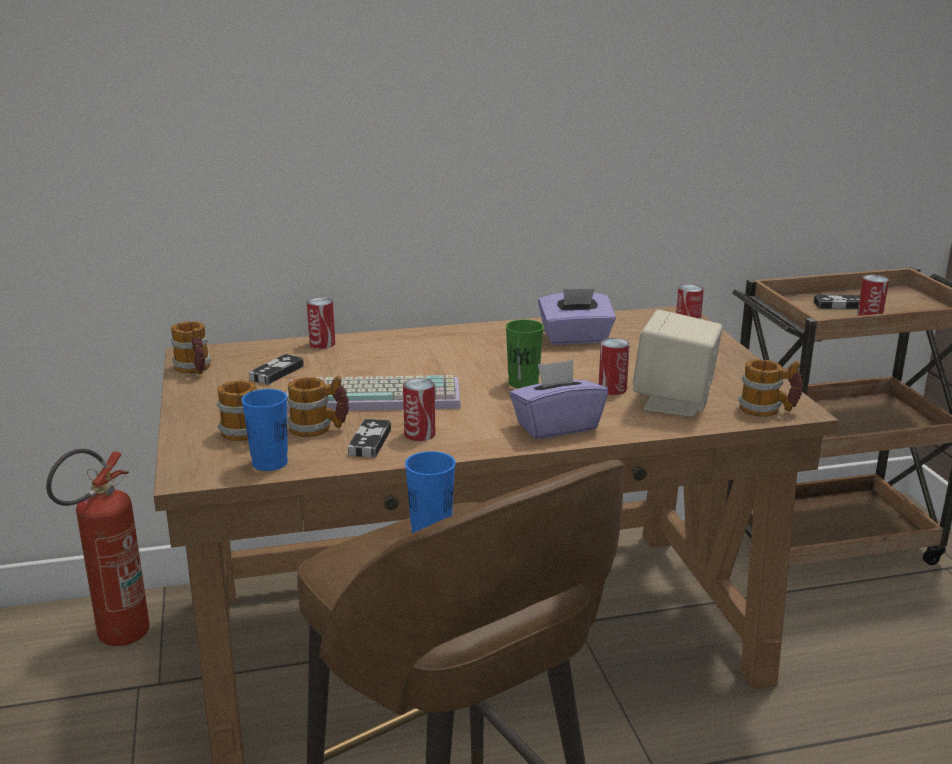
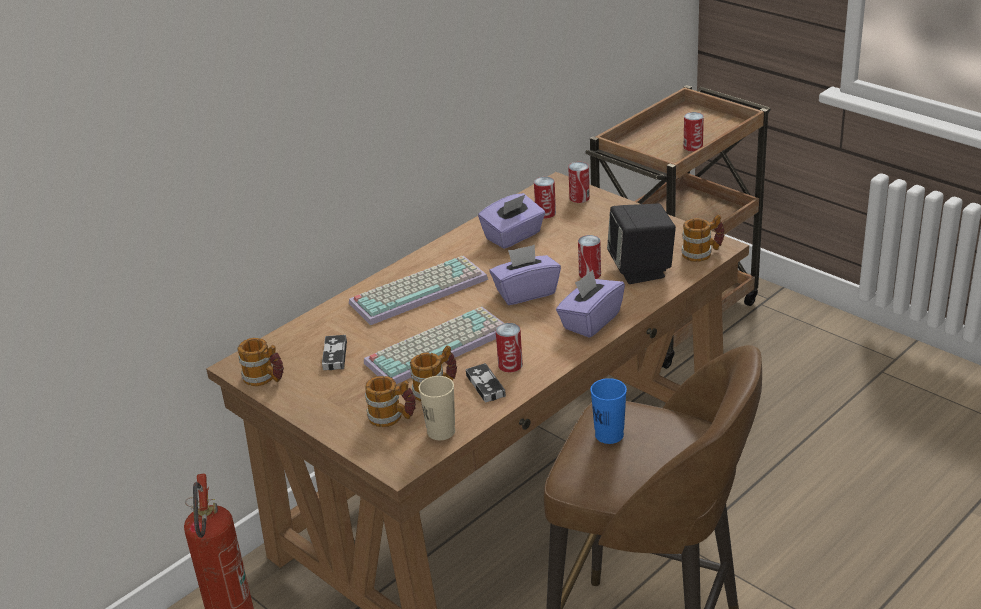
camera: 30 degrees left, 10 degrees up
(270, 463) = (441, 431): blue cup -> beige cup
(322, 344) = (331, 314): can -> can (545, 213)
(425, 350) = (419, 290): none -> keyboard
(523, 383) = (525, 292): green cup -> purple tissue box
(674, 403) = (641, 270): beige speaker -> black speaker
(840, 305) = (662, 138): game controller -> none

